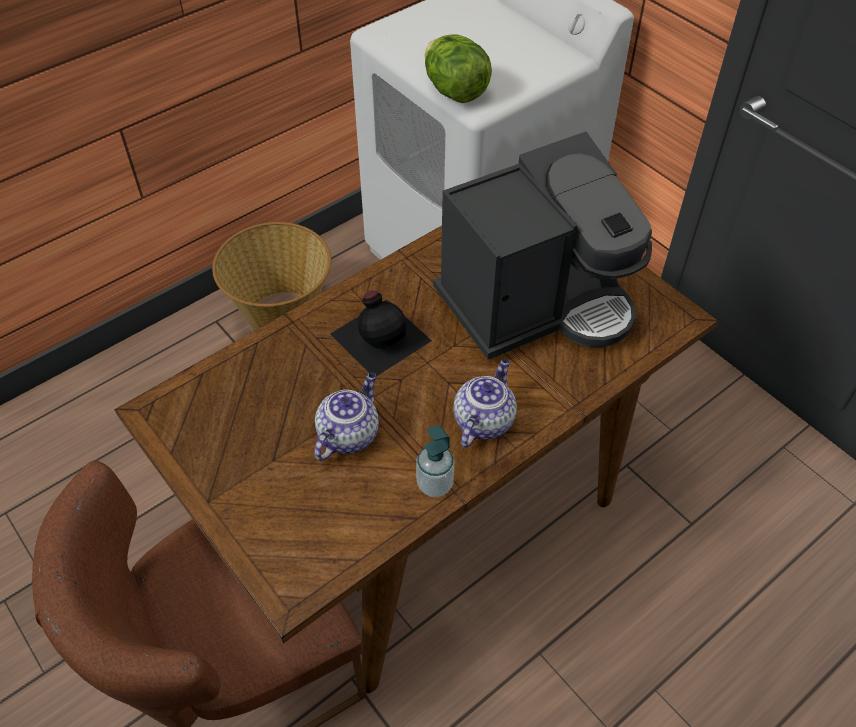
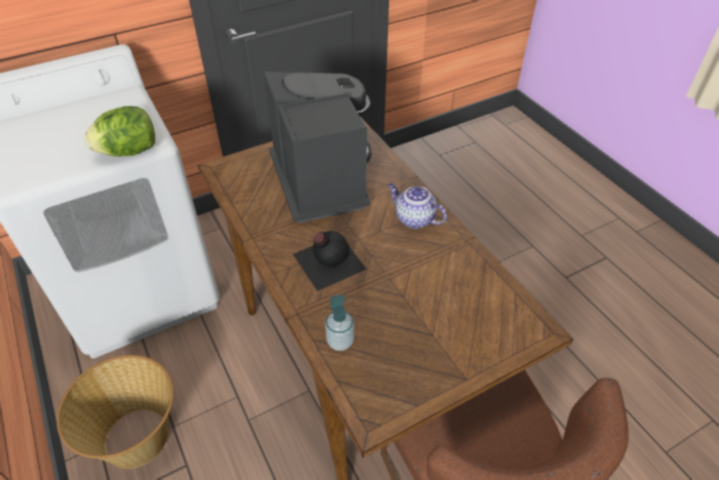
camera: 80 degrees left, 5 degrees down
(348, 434) = (415, 288): teapot -> none
(435, 484) = (460, 248): soap dispenser -> soap dispenser (340, 341)

